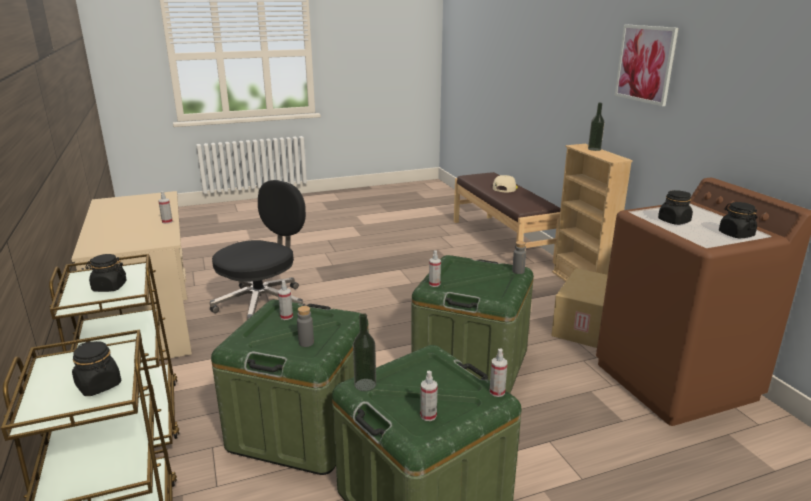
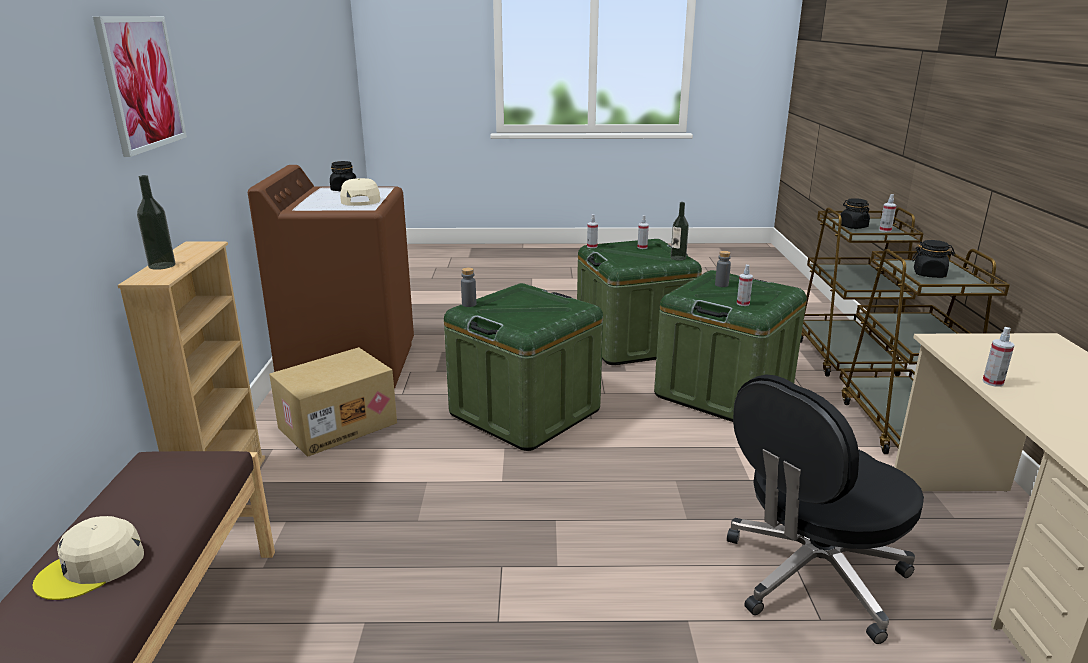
camera: 160 degrees left, 0 degrees up
(434, 284) = (575, 305): spray bottle -> spray bottle (885, 230)
(673, 221) = (360, 200): black jar -> beige cap

